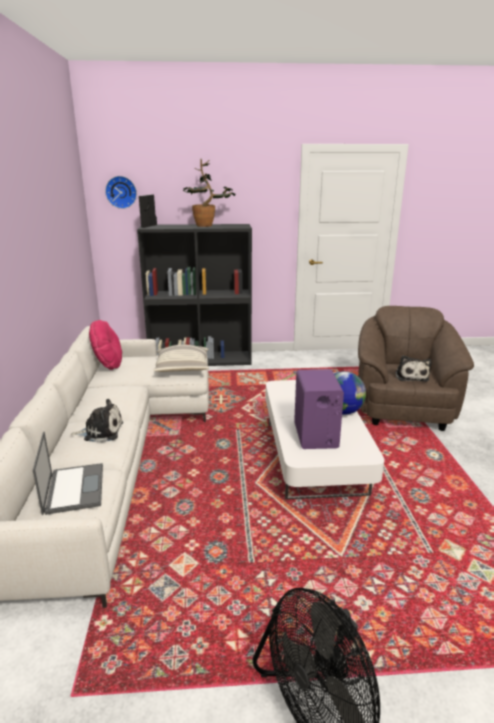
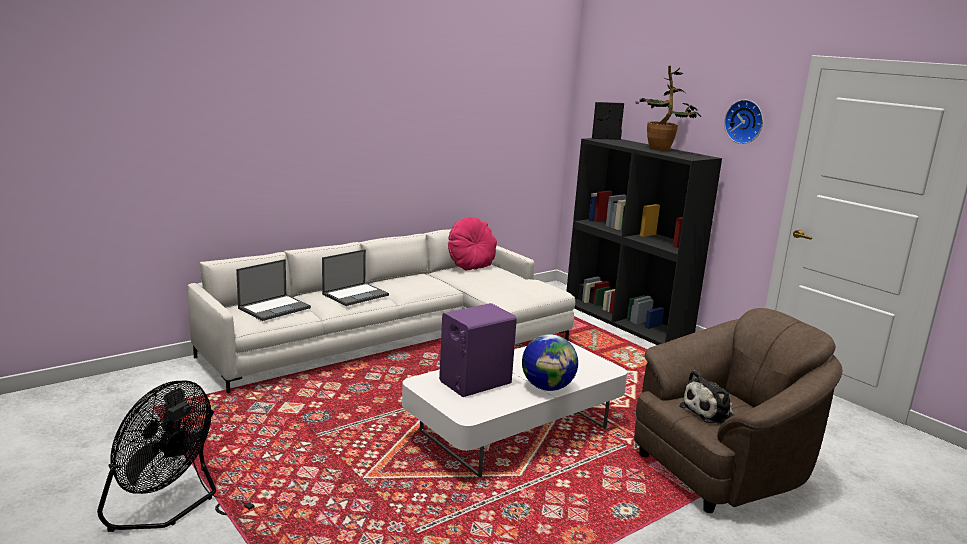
camera: 55 degrees right, 5 degrees down
(101, 431) = (356, 294): plush toy -> laptop
(121, 192) = (602, 97): wall clock -> wall clock (745, 121)
(182, 369) = (511, 293): pillow -> none

